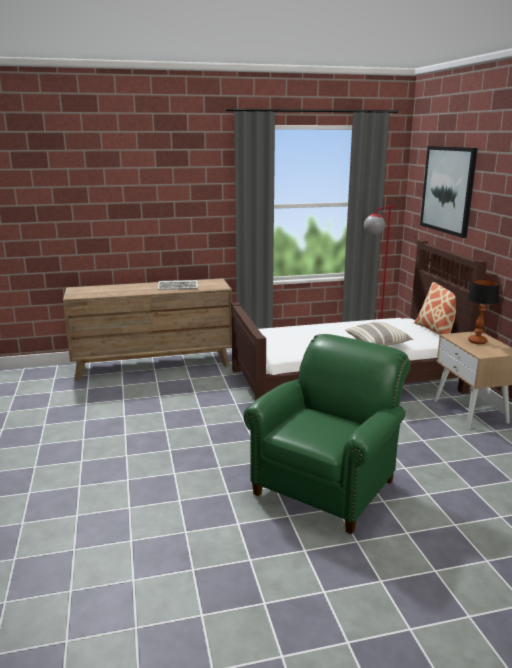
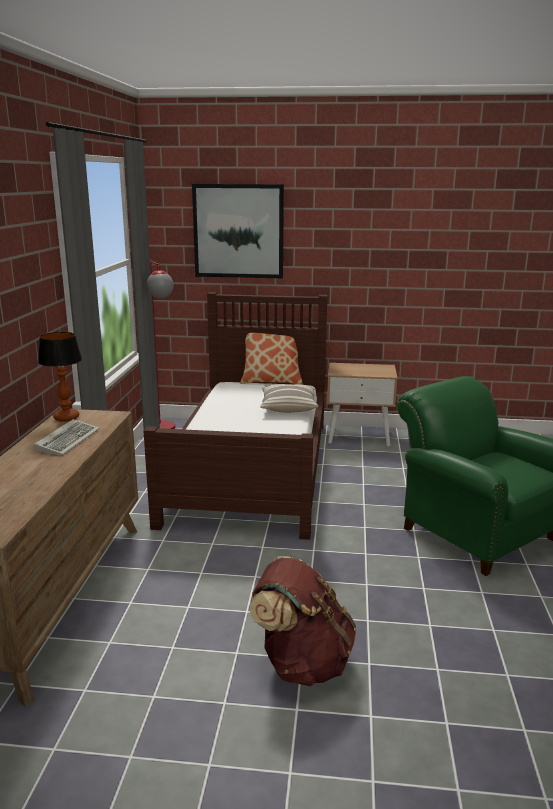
camera: 70 degrees left, 0 degrees up
(121, 434) = (302, 662): none -> brown backpack
(476, 341) = (356, 369): table lamp -> table lamp (66, 418)

